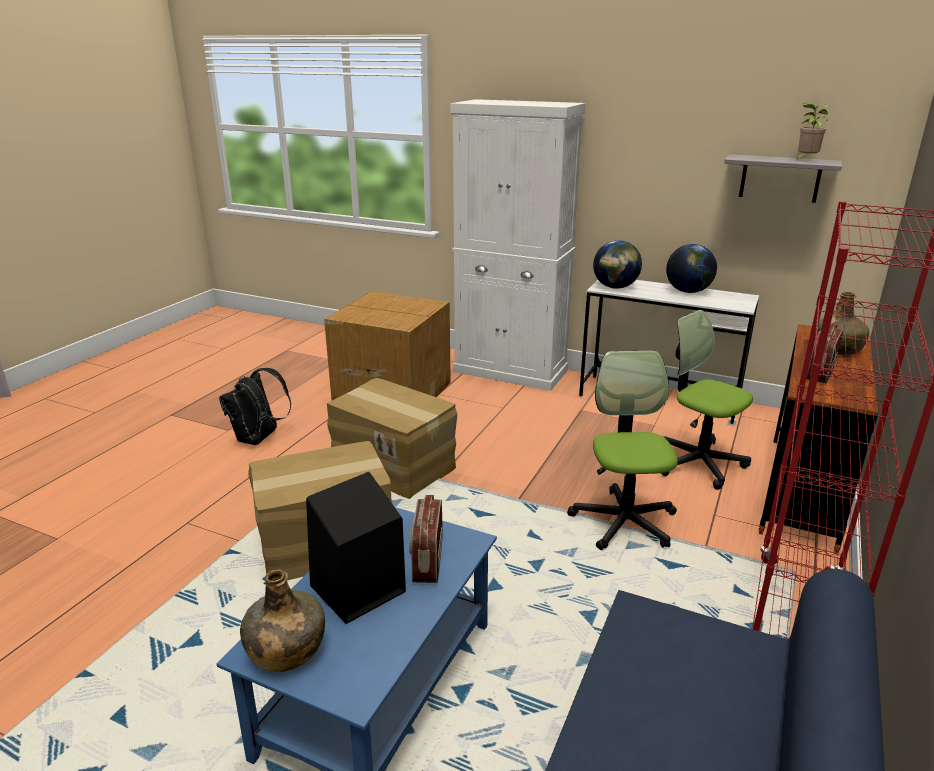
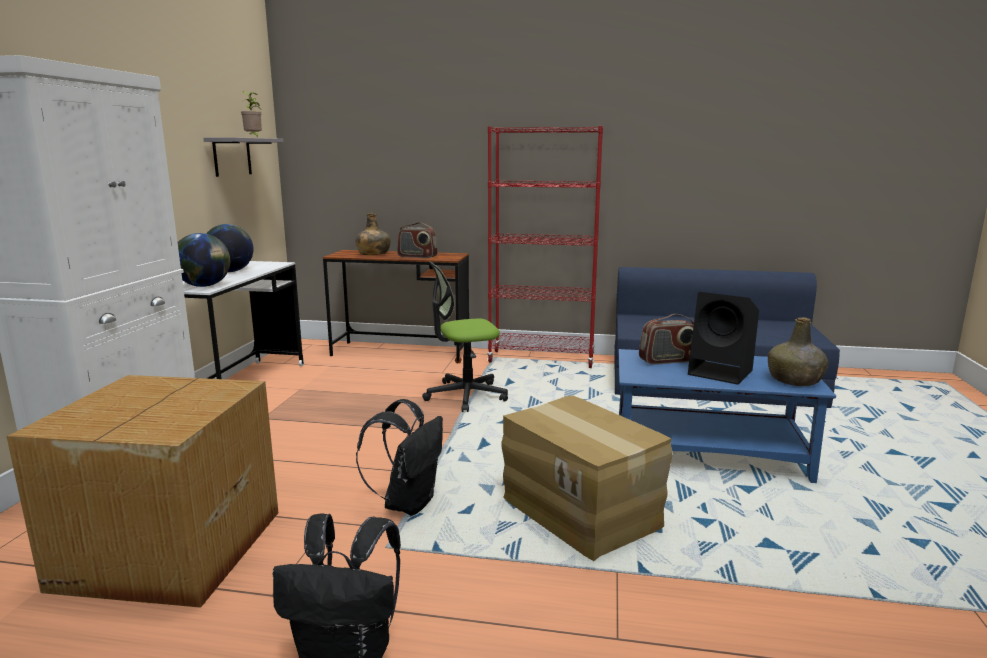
camera: 105 degrees left, 10 degrees down
(395, 466) = (408, 503): cardboard box -> black backpack
(698, 463) = (369, 375): office chair -> none

